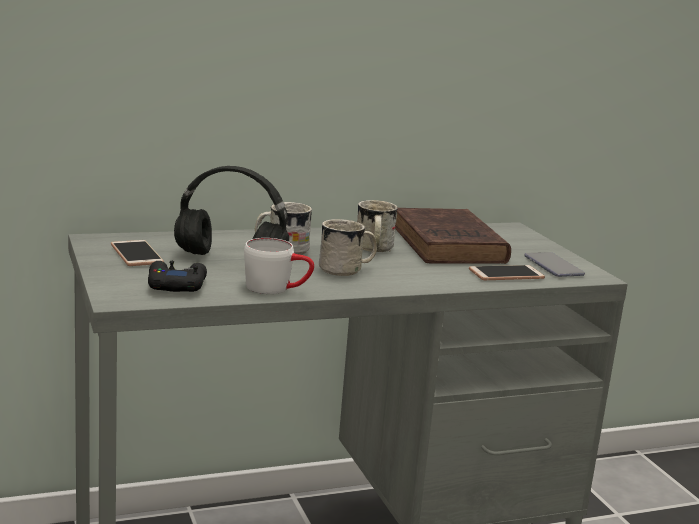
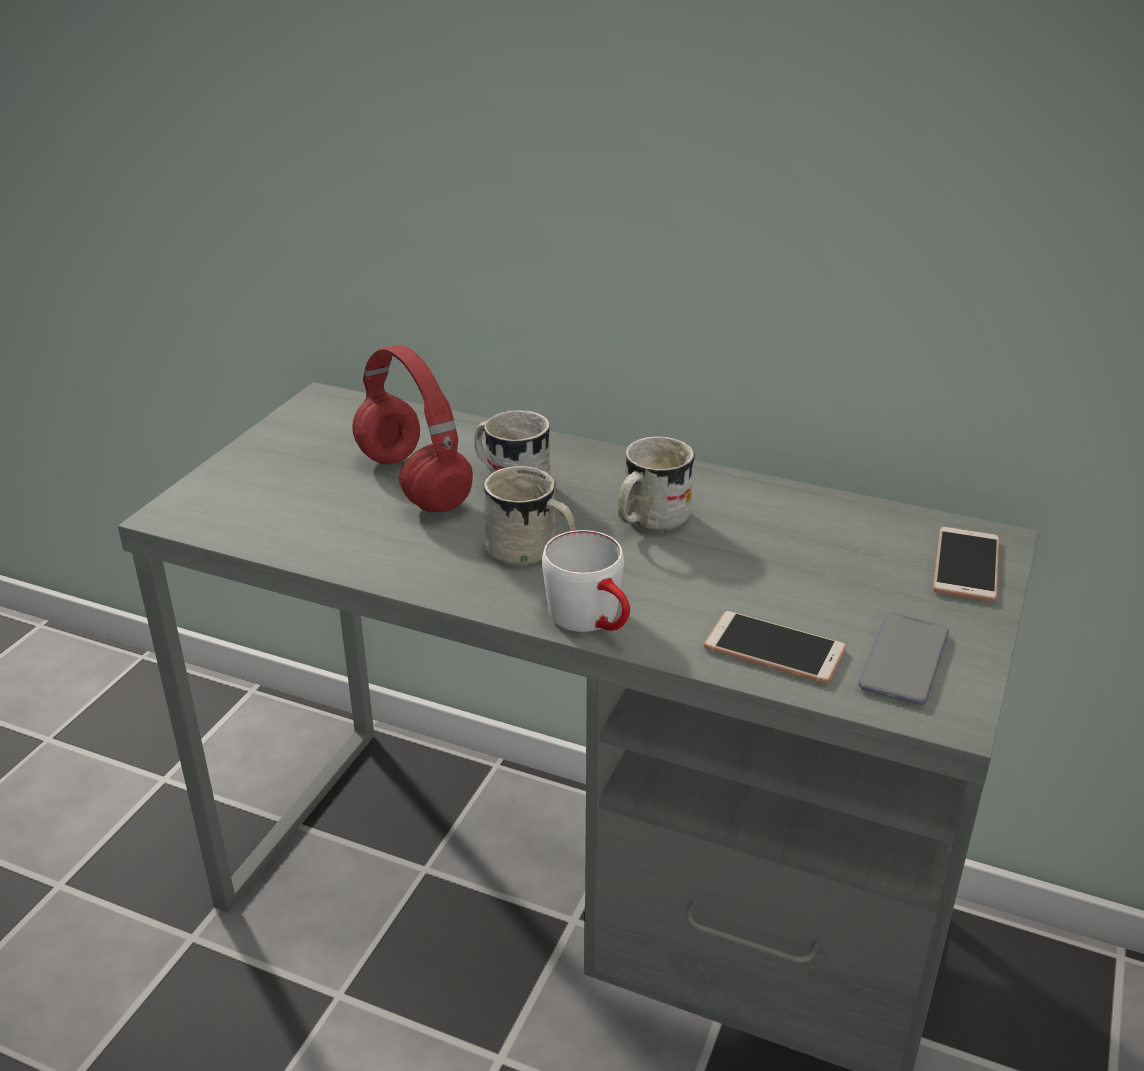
camera: 45 degrees right, 15 degrees up
(136, 254) = (321, 440): phone -> phone (966, 565)
(176, 285) = (271, 509): black game controller -> none
(228, 259) = (410, 481): black headphones -> red headphones
(277, 288) = (376, 558): white mug -> white mug (593, 620)
(449, 245) = (790, 550): brown book -> none

